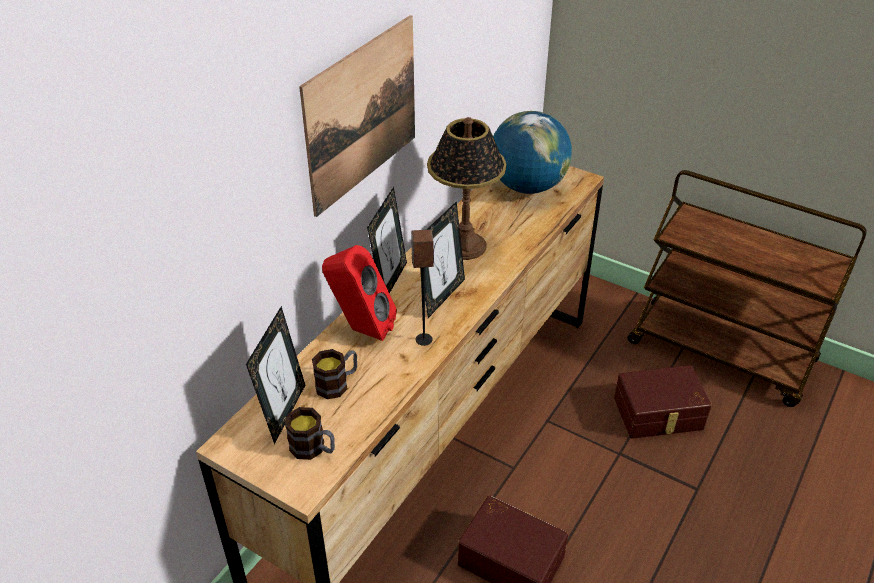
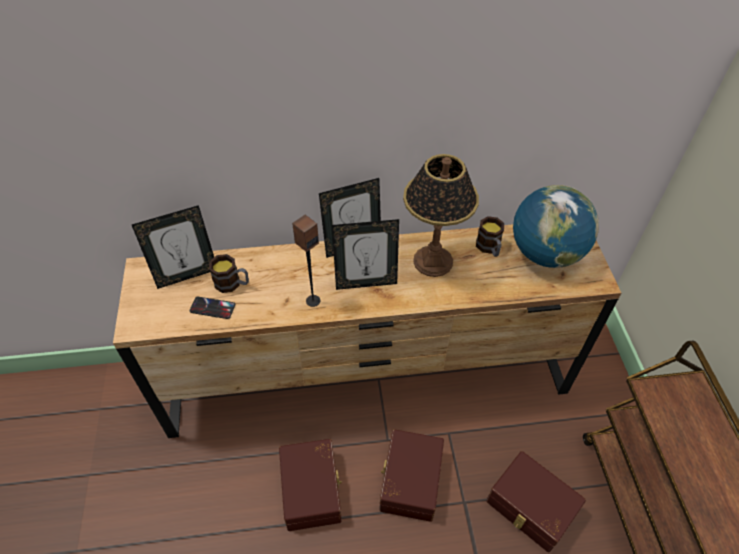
camera: 50 degrees right, 10 degrees up
(313, 449) = (167, 310): mug -> mug (489, 248)
(351, 413) = (212, 308): none -> phone
(361, 329) = (291, 262): red speaker -> none
(362, 114) = (349, 103): picture -> none
(567, 478) = (409, 480): none -> brown storage box

